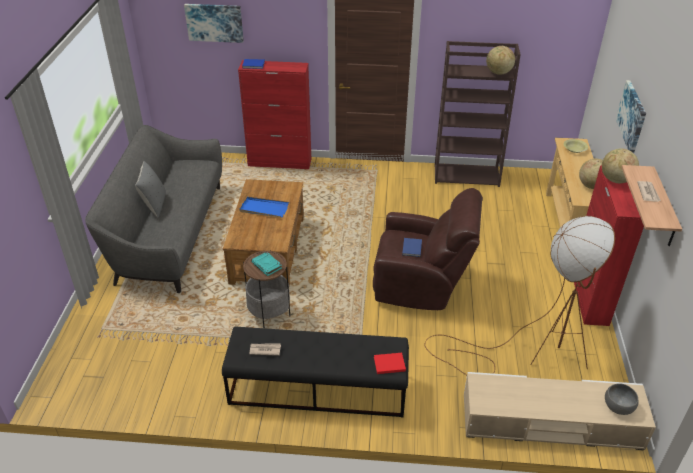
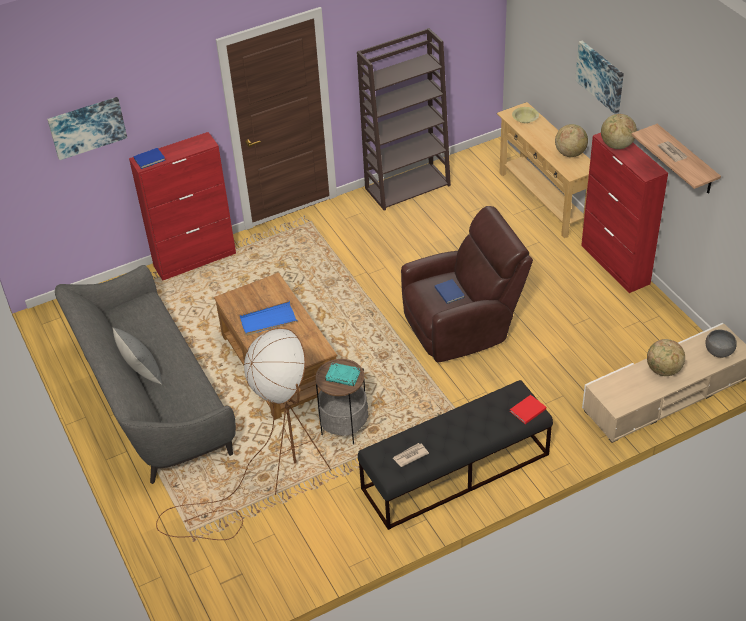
camera: 30 degrees left, 5 degrees up
(498, 73) = (421, 66): globe -> globe (663, 370)
(530, 354) = (607, 343): brown floor lamp -> brown floor lamp (270, 483)

